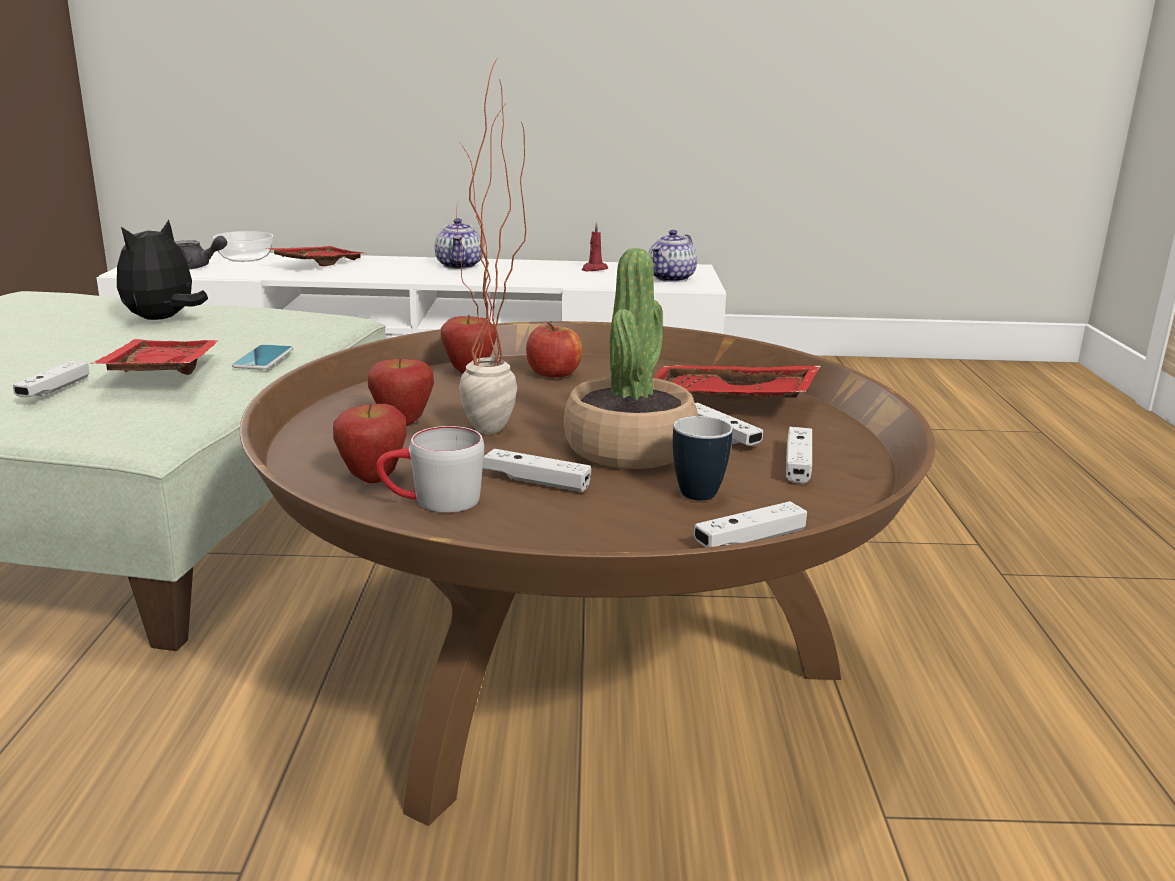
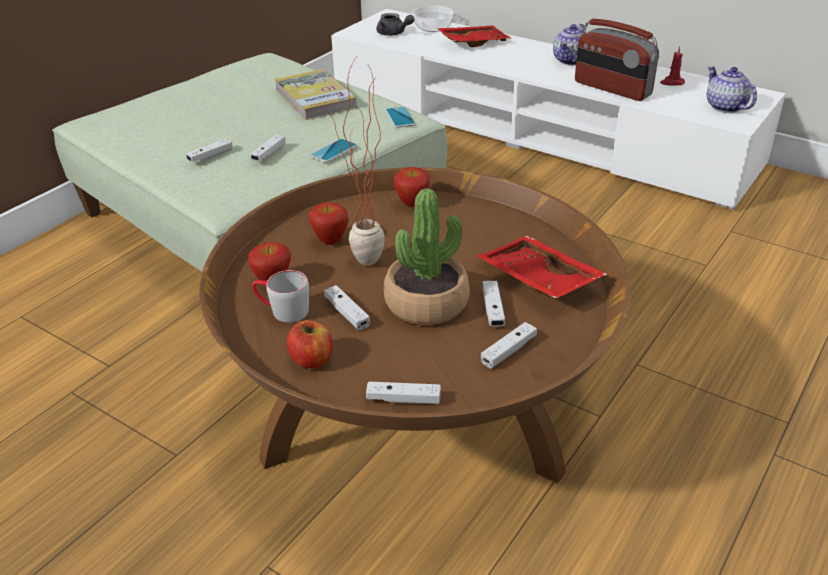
camera: 35 degrees right, 15 degrees up
(159, 373) = (269, 153): red tray -> white game controller
(163, 319) = (315, 98): plush toy -> book
(320, 320) = (400, 118): none -> phone
(537, 280) = (612, 89): none -> radio
(553, 374) = (461, 219): apple -> apple (312, 360)
(671, 278) = (724, 107): teapot -> teapot turned 90 degrees clockwise
(697, 490) = (423, 350): mug -> none

